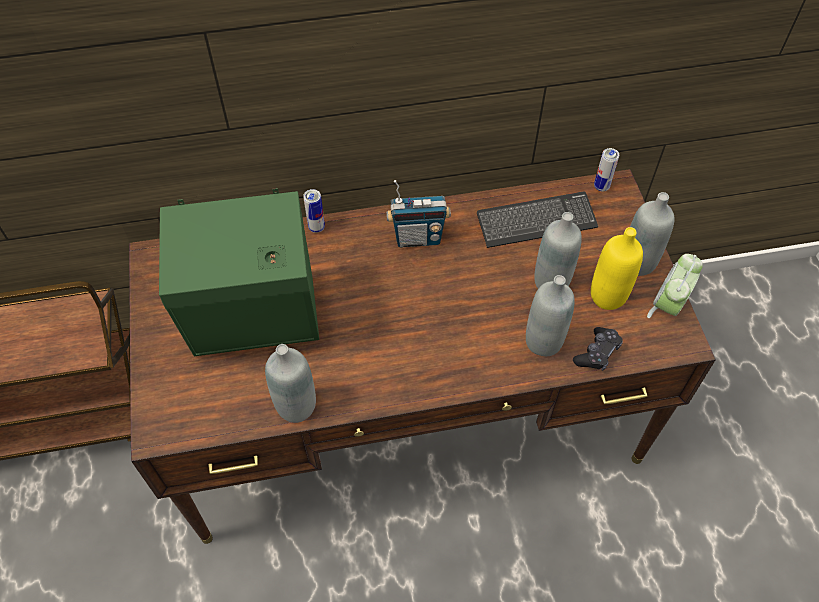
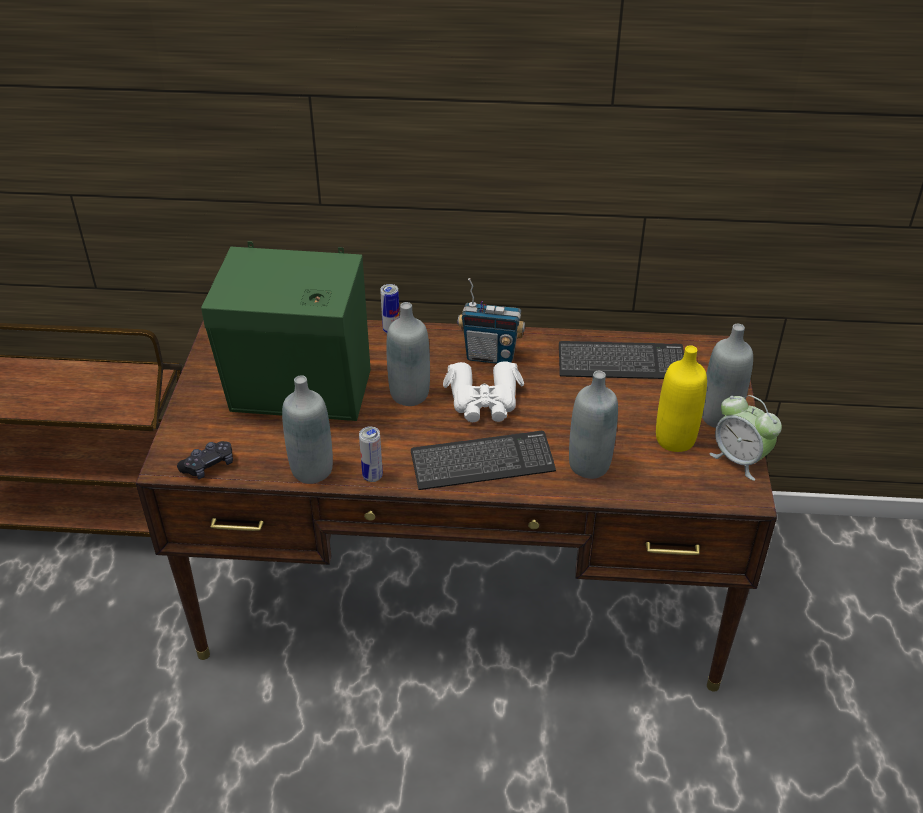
camera: 15 degrees right, 15 degrees down
(428, 290) = (484, 400): none -> white binoculars
(449, 361) = (482, 463): none -> keyboard
(551, 281) = (618, 416): grey bottle -> grey bottle (409, 394)
(597, 353) = (644, 486): black game controller -> black game controller (208, 466)
(601, 186) = (704, 345): can -> can (372, 476)
(668, 305) = (739, 459): alarm clock -> alarm clock turned 90 degrees counterclockwise

